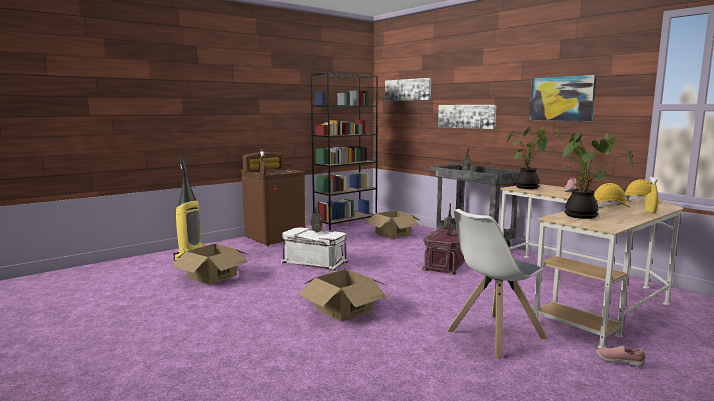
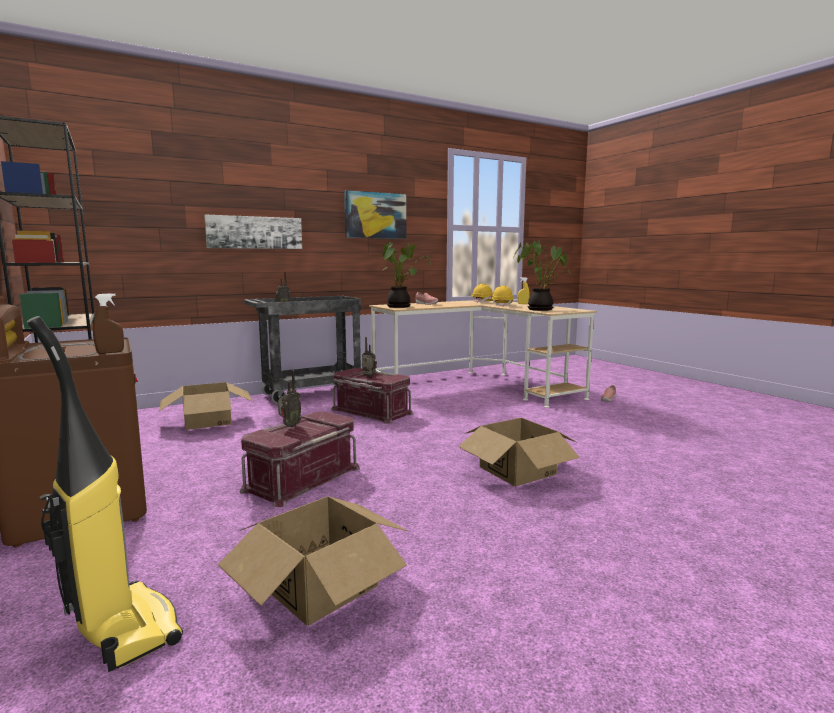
camera: 80 degrees left, 0 degrees up
(315, 261) = (301, 478): white storage box -> red storage box
(407, 89) = (122, 184): picture -> none
(493, 335) = (575, 420): chair -> none

